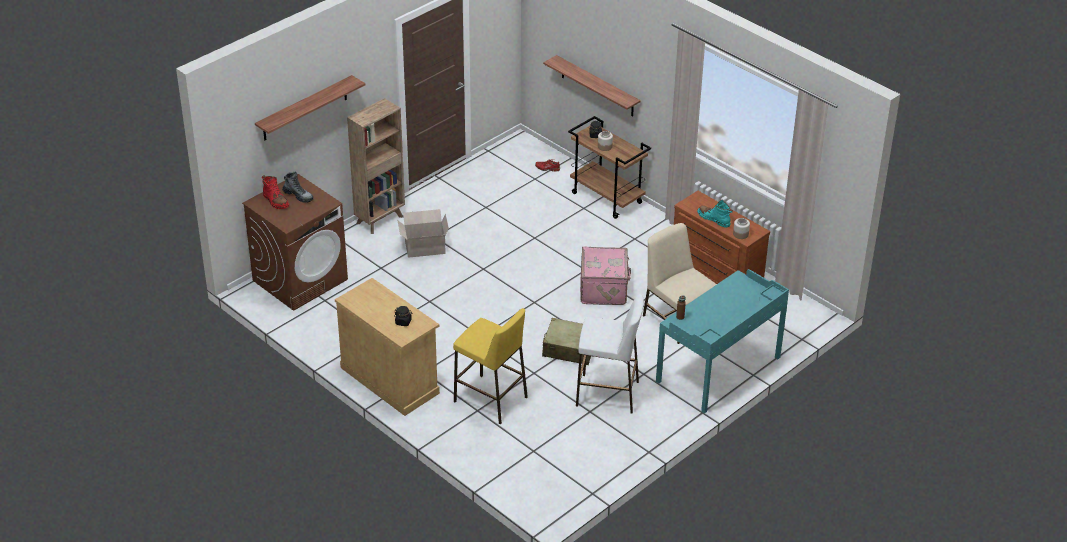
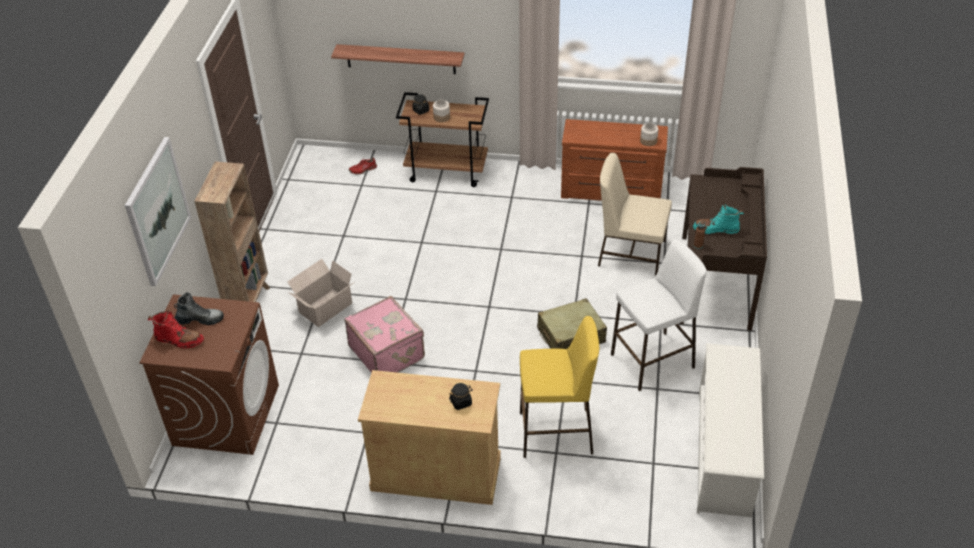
camera: 35 degrees left, 5 degrees up
(305, 108) = (157, 211): shelf -> picture
(588, 471) = (724, 452): none -> white shoe rack
(604, 289) = (538, 259): pink suitcase -> pink suitcase (387, 352)
(714, 219) = (610, 138): turquoise boot -> turquoise boot (716, 229)
(719, 370) = (716, 281): turquoise desk -> brown desk

